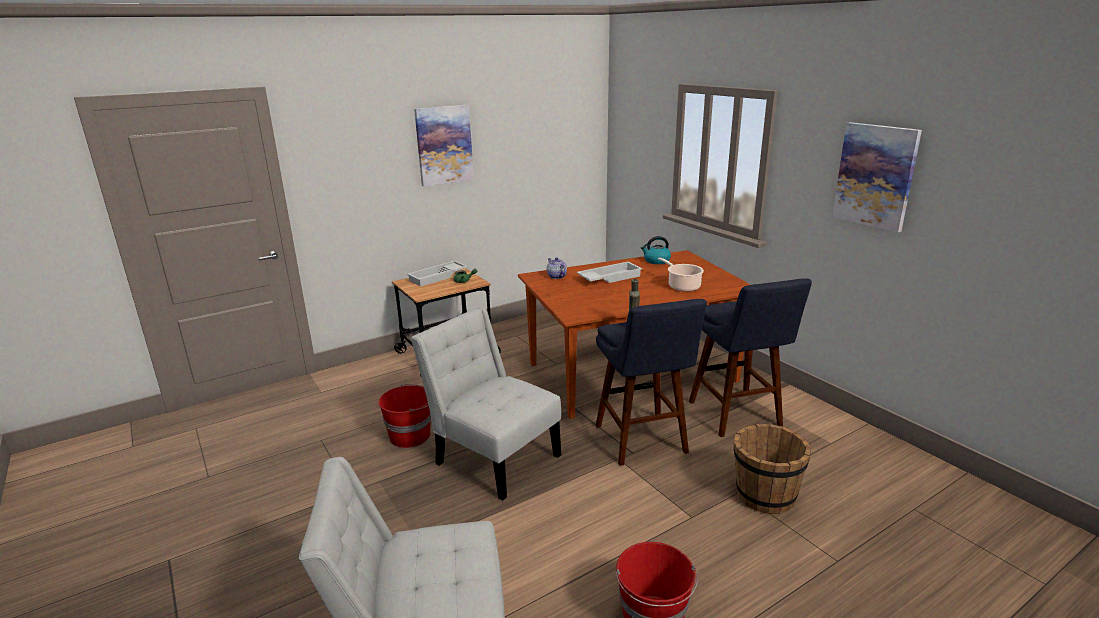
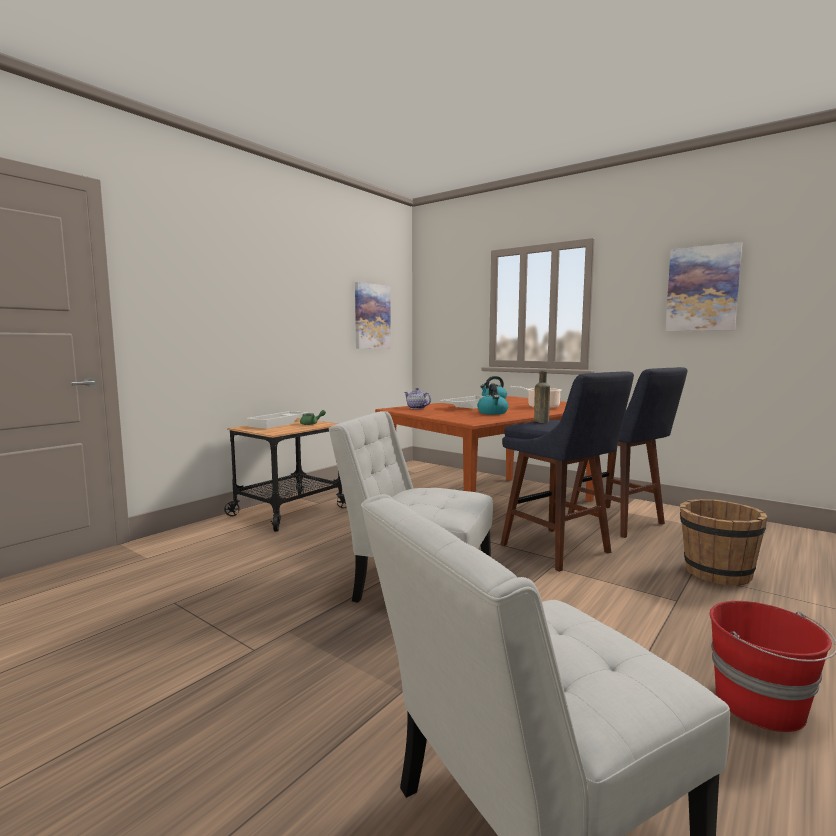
camera: 20 degrees left, 15 degrees down
(411, 435) = (298, 581): red bucket -> none
(444, 145) = (282, 289): picture -> picture (372, 316)
(615, 296) = (492, 413): none -> kettle

